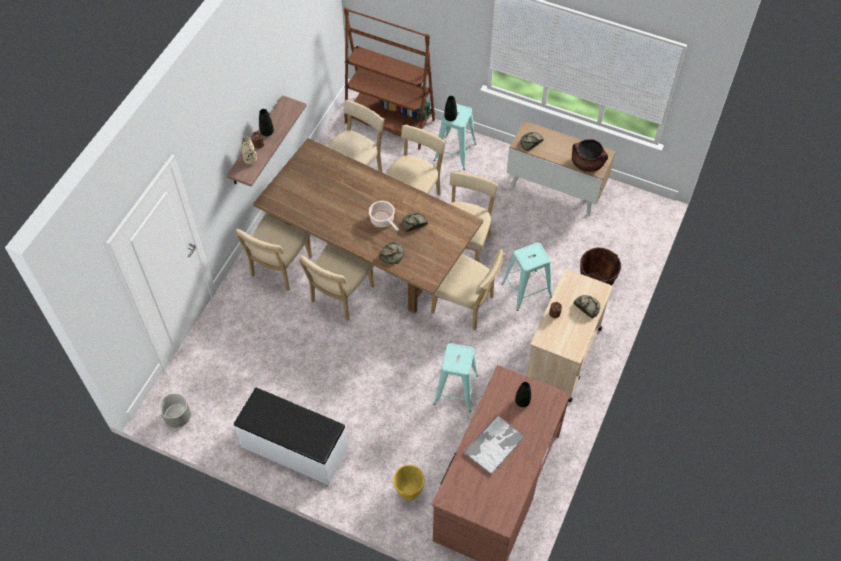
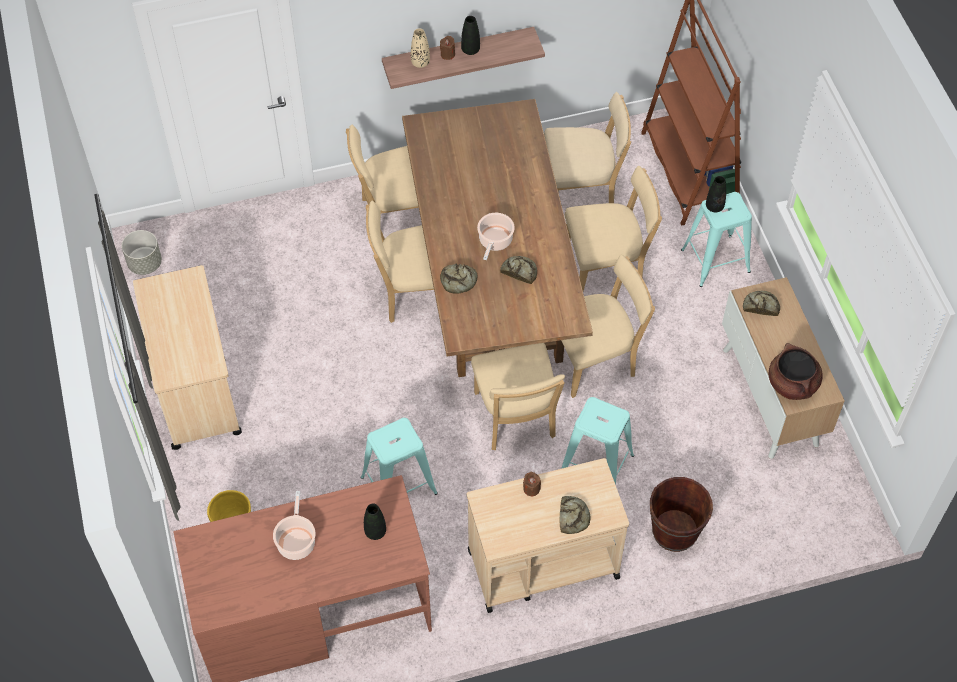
camera: 50 degrees right, 0 degrees up
(294, 448) = (196, 387): white bench -> beige cart
(494, 444) = (296, 541): tray -> cooking pot

